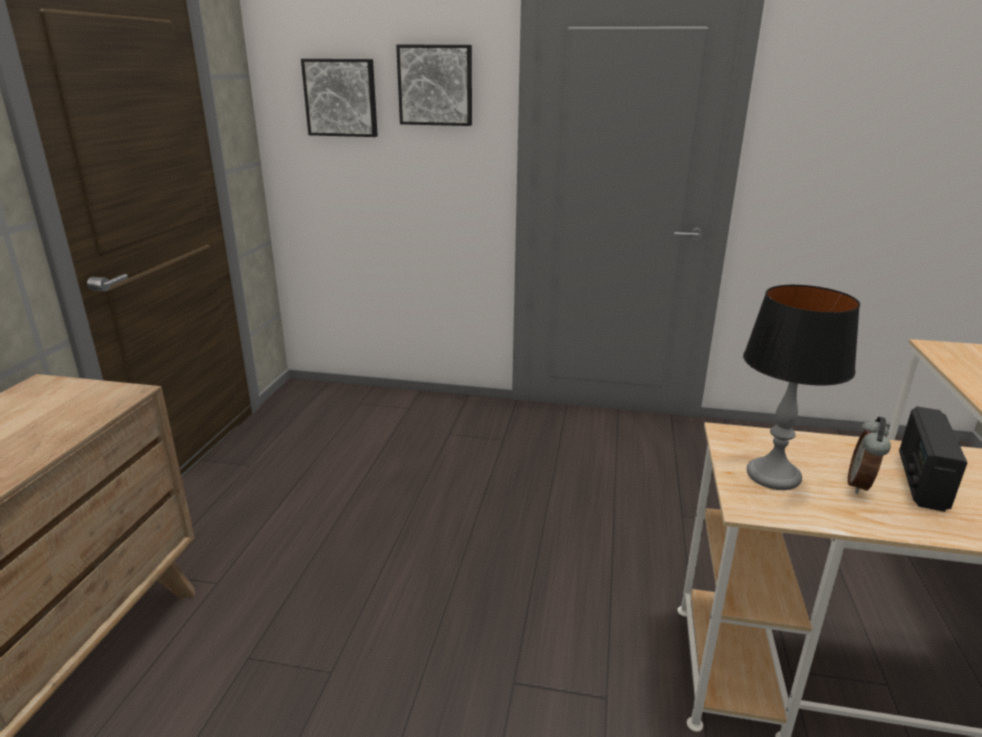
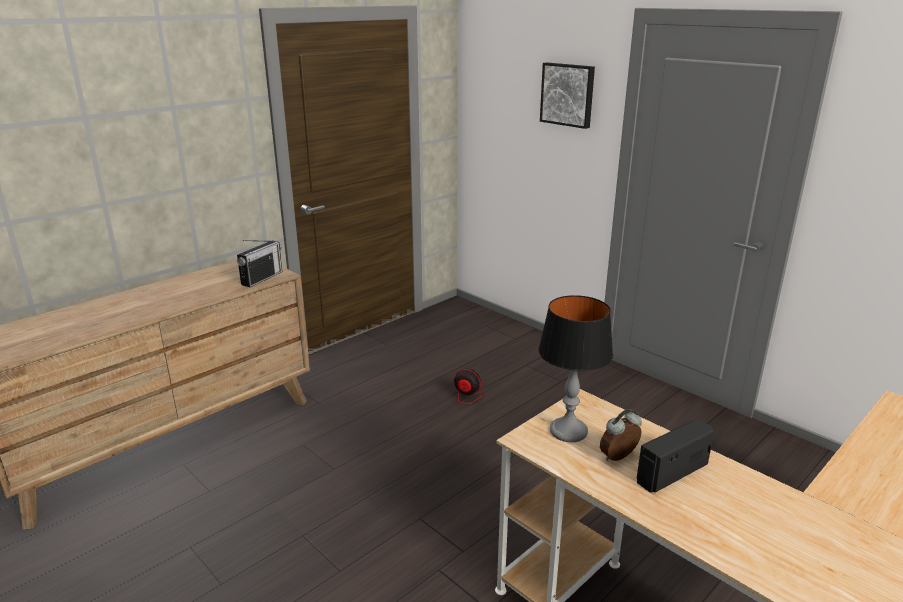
camera: 35 degrees right, 0 degrees up
(94, 407) = (262, 278): none -> radio
(341, 98) = (507, 97): picture -> none
(408, 507) = (454, 401): none -> fan

